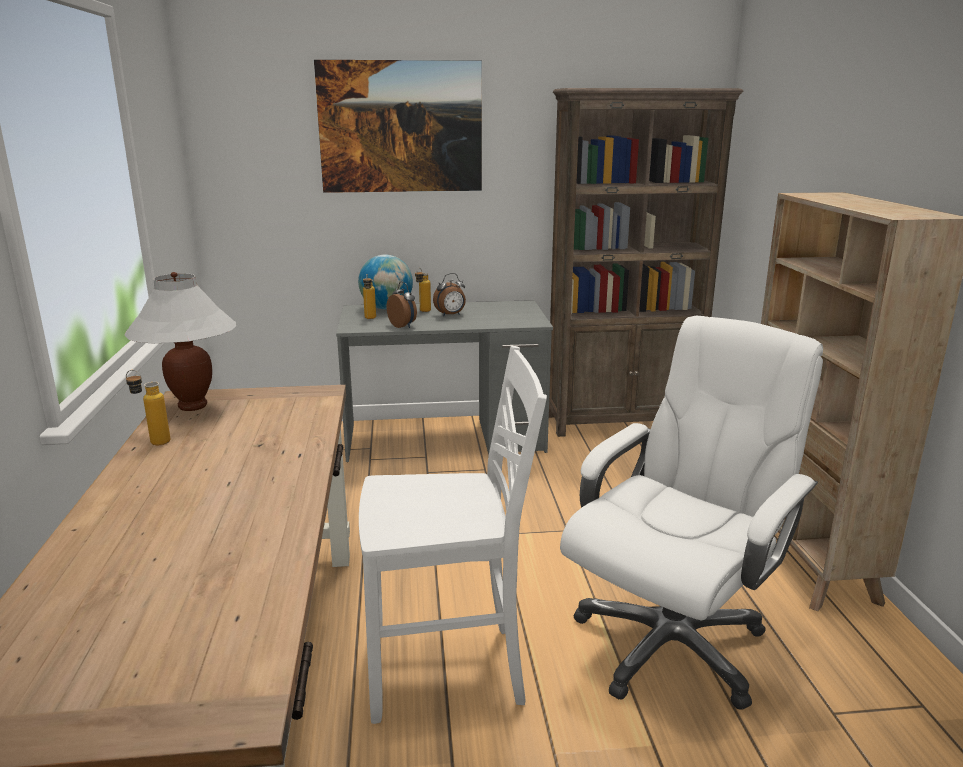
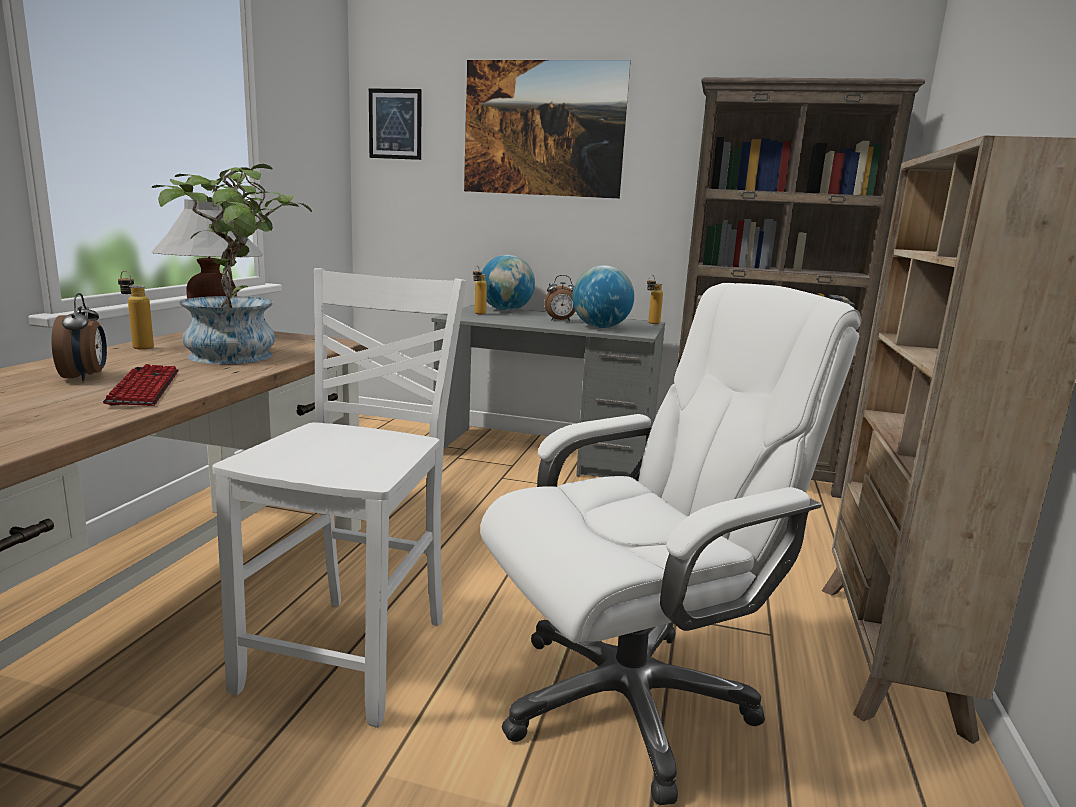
camera: 20 degrees right, 5 degrees down
(238, 127) = (395, 124): none -> picture
(260, 496) = (145, 388): none -> keyboard
(271, 434) = (240, 357): none -> potted plant
(403, 326) = (501, 321): alarm clock -> alarm clock (85, 377)
(423, 311) = (537, 316): bottle -> bottle (651, 323)
(448, 670) = (353, 653): white chair -> white chair turned 90 degrees counterclockwise
(494, 319) = (600, 327): none -> globe

